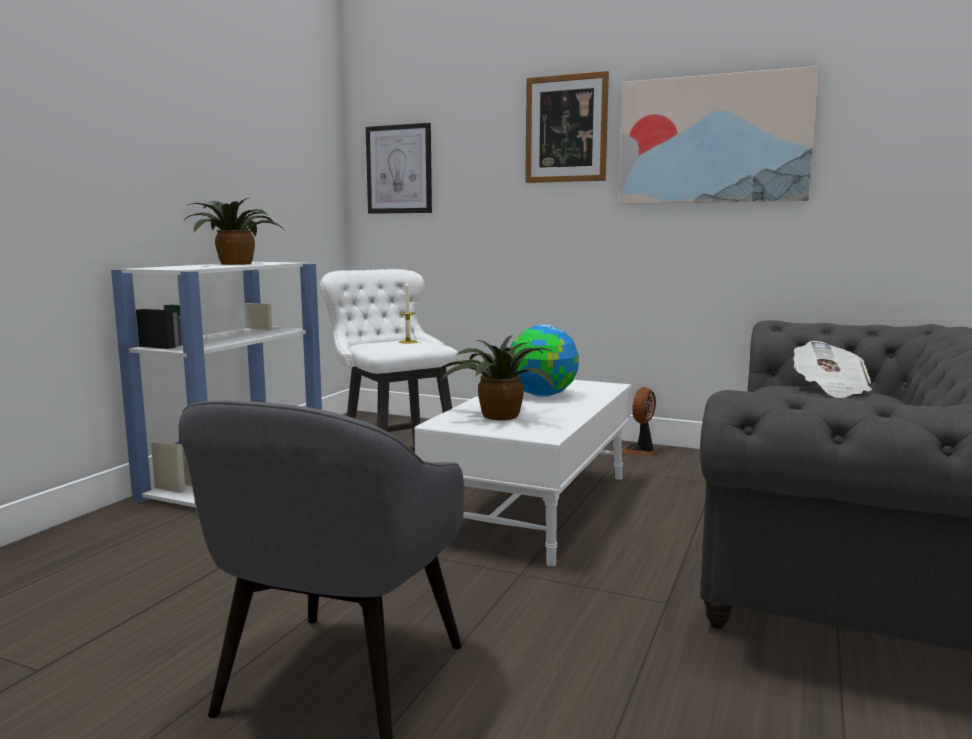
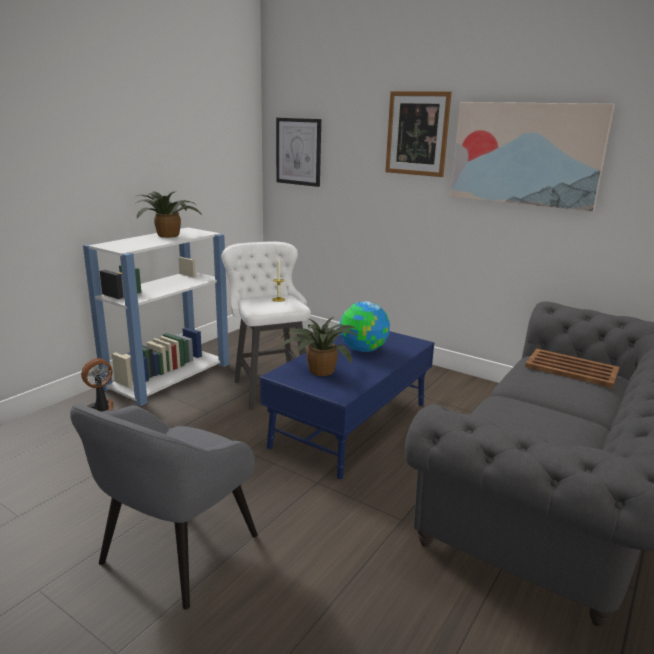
camera: 10 degrees right, 10 degrees up
(534, 508) = (350, 426): white coffee table -> blue coffee table
(640, 451) = (449, 379): fan -> fan (101, 408)
(830, 389) = (572, 369): newspaper -> brown tray

